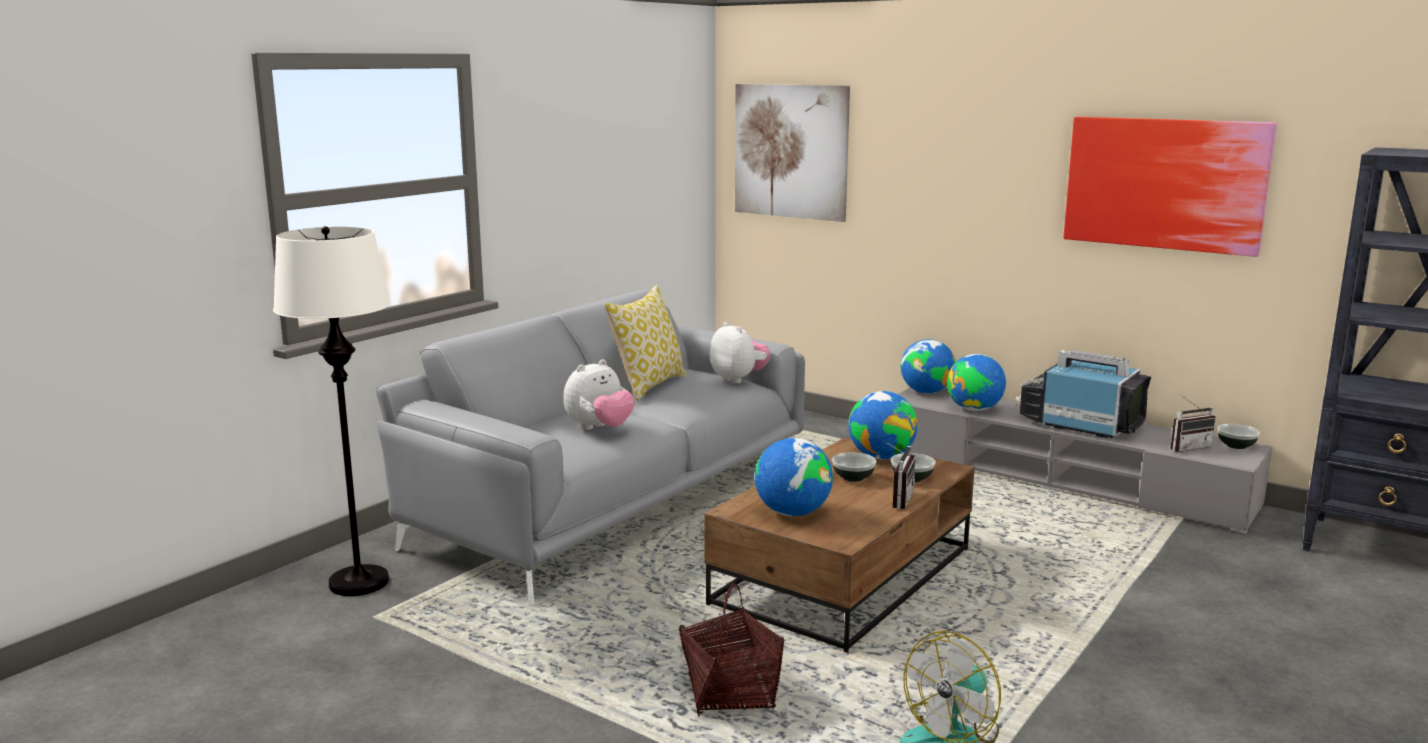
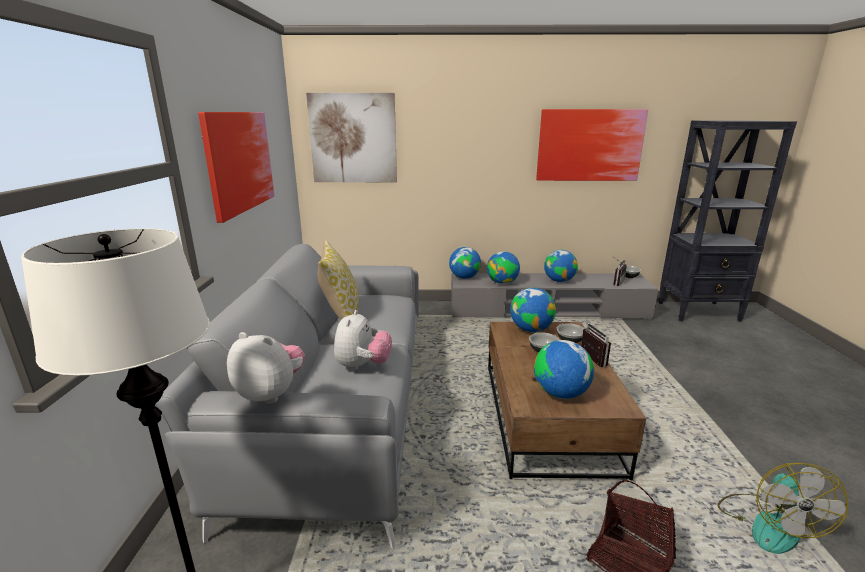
camera: 35 degrees left, 5 degrees up
(582, 177) = (239, 161): none -> picture
(739, 379) = (389, 295): plush toy -> plush toy (271, 393)
(1080, 425) = (559, 281): television -> globe

